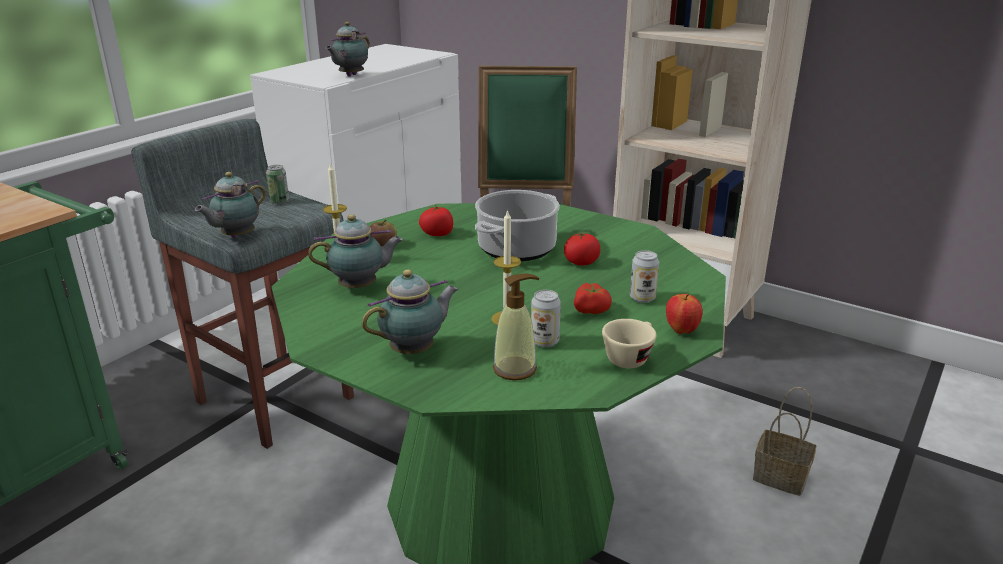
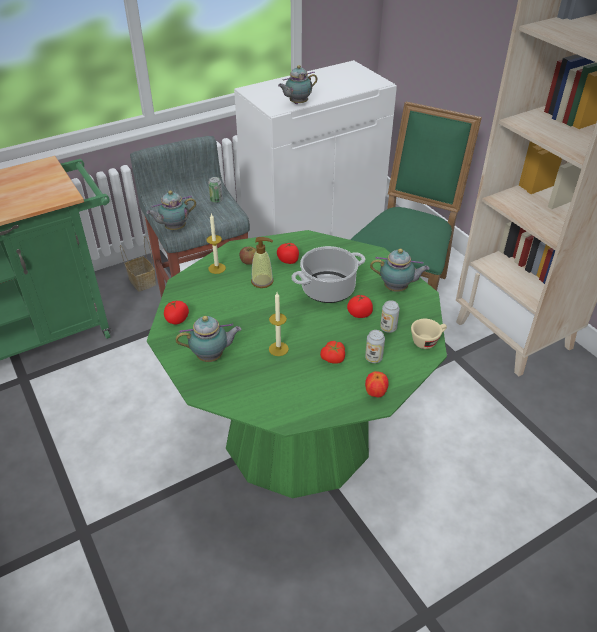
camera: 25 degrees right, 15 degrees up
(324, 323) = (177, 320): none -> tomato
(361, 287) = (214, 296): teapot -> teapot (397, 288)
(515, 369) = (255, 389): soap dispenser -> soap dispenser (262, 281)
(544, 341) = (287, 374): can -> can (388, 328)
(630, 357) = (327, 403): beige cup -> beige cup (427, 341)
(778, 477) = (489, 483): basket -> basket (141, 281)

